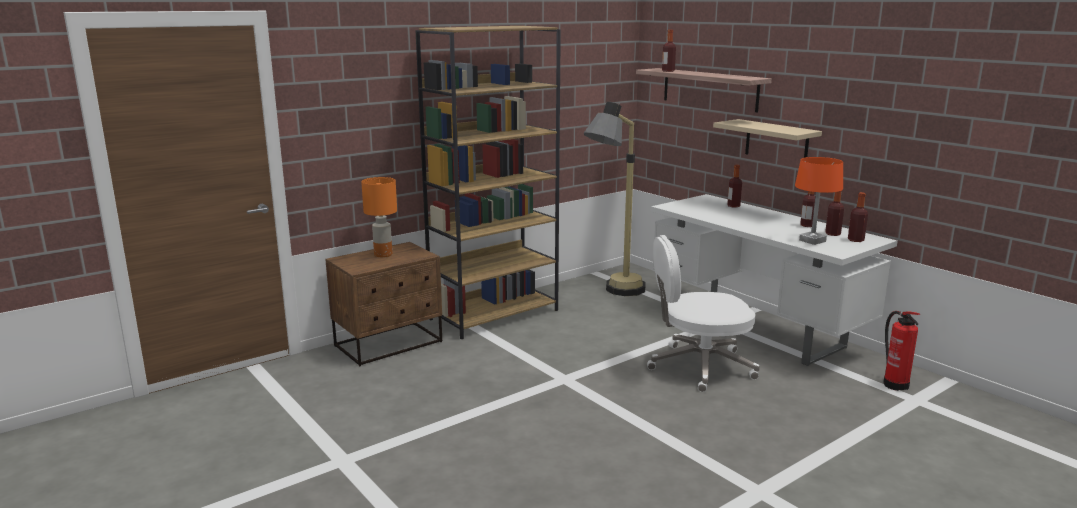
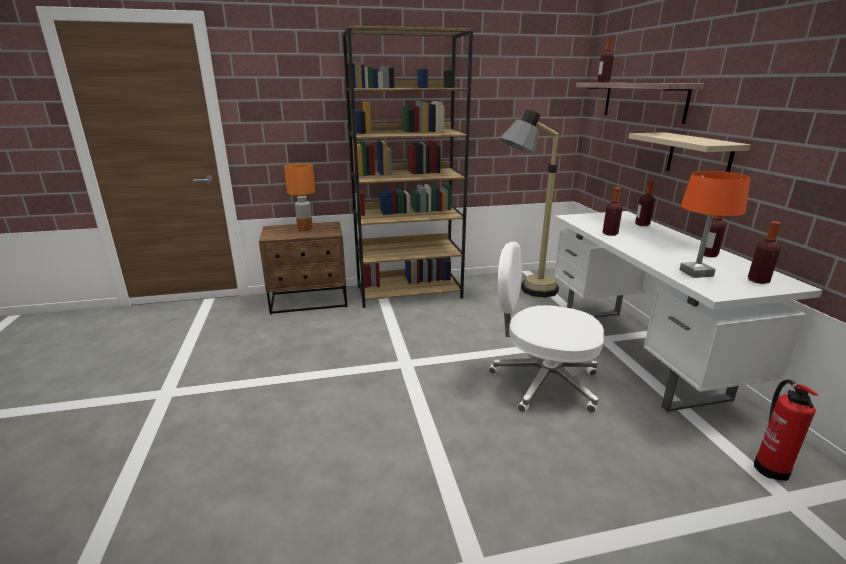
camera: 25 degrees right, 5 degrees up
(832, 234) = (732, 269): bottle -> bottle (610, 234)

